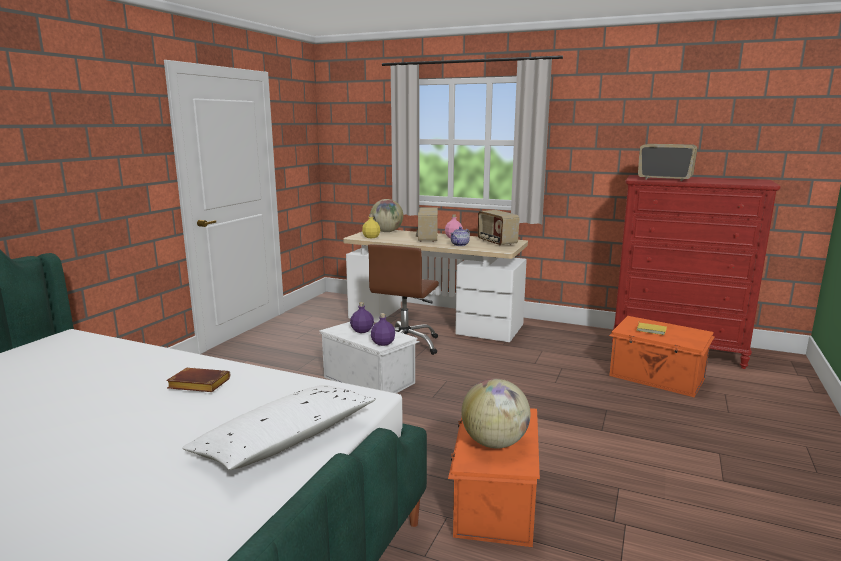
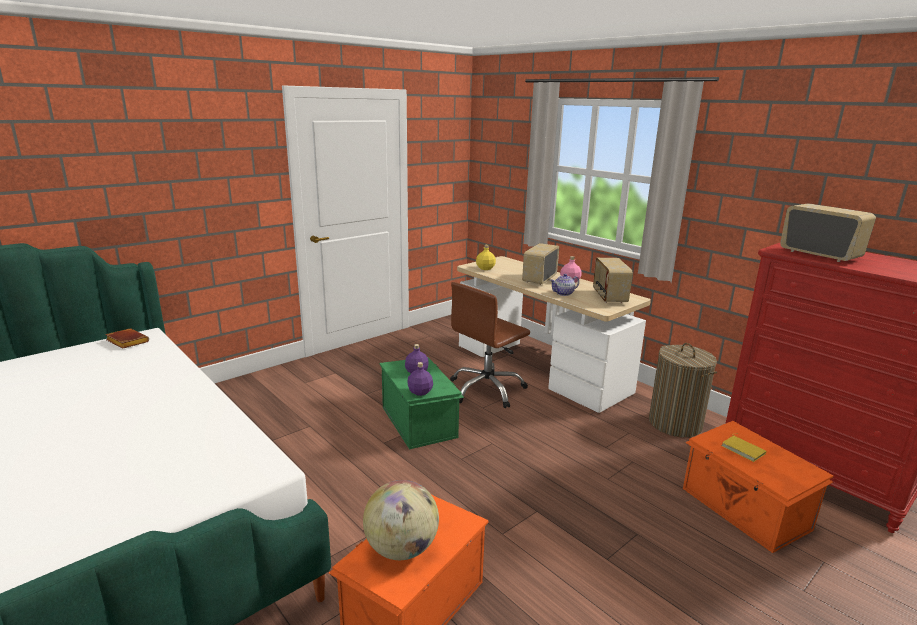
camera: 25 degrees right, 5 degrees up
(197, 385) = (167, 412): brown book -> brown book (126, 342)
(285, 441) = (154, 496): white pillow -> none
(369, 379) = (419, 421): white storage box -> green storage box
(386, 232) = (509, 263): globe -> none
(568, 338) = (675, 423): none -> laundry basket

